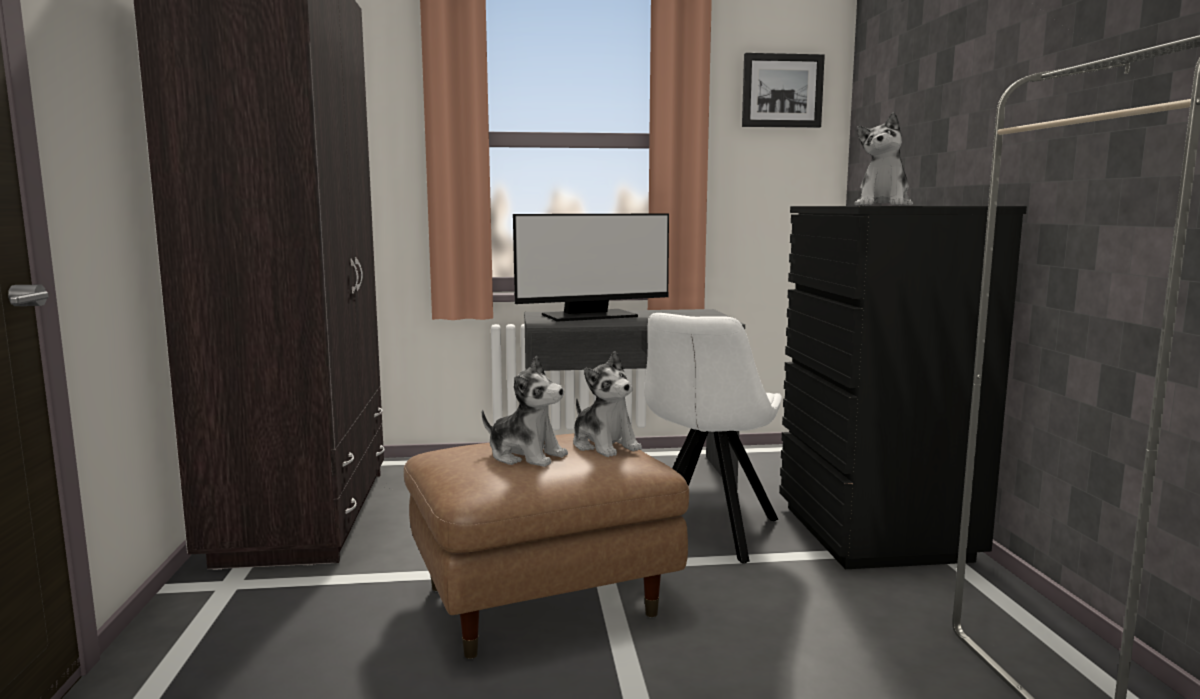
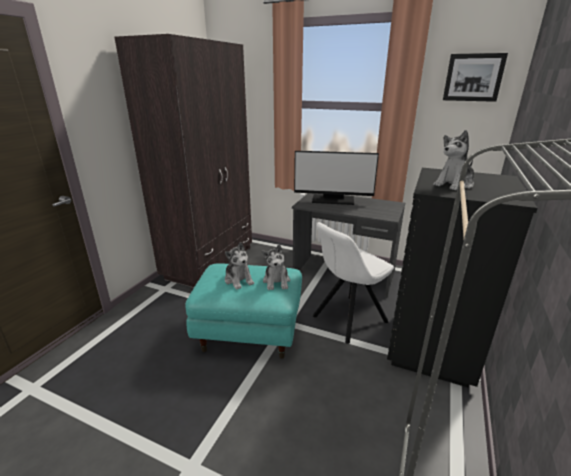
camera: 30 degrees right, 15 degrees up
(545, 601) = (250, 334): brown ottoman -> turquoise ottoman

